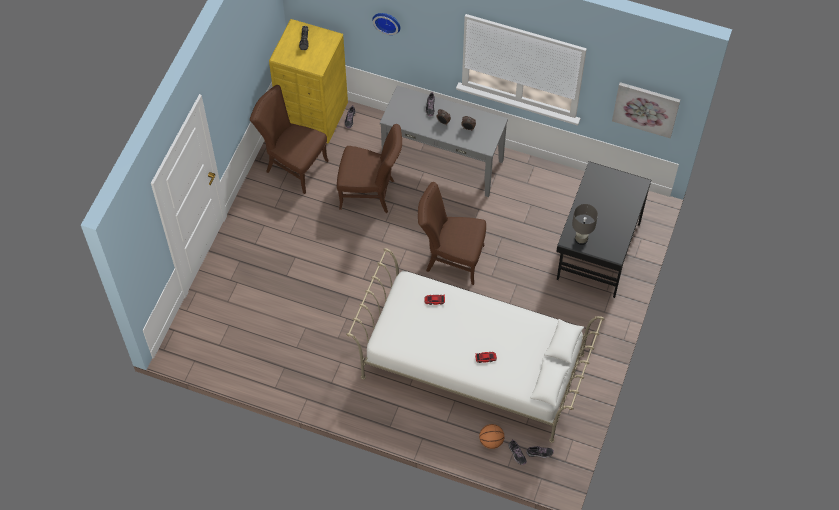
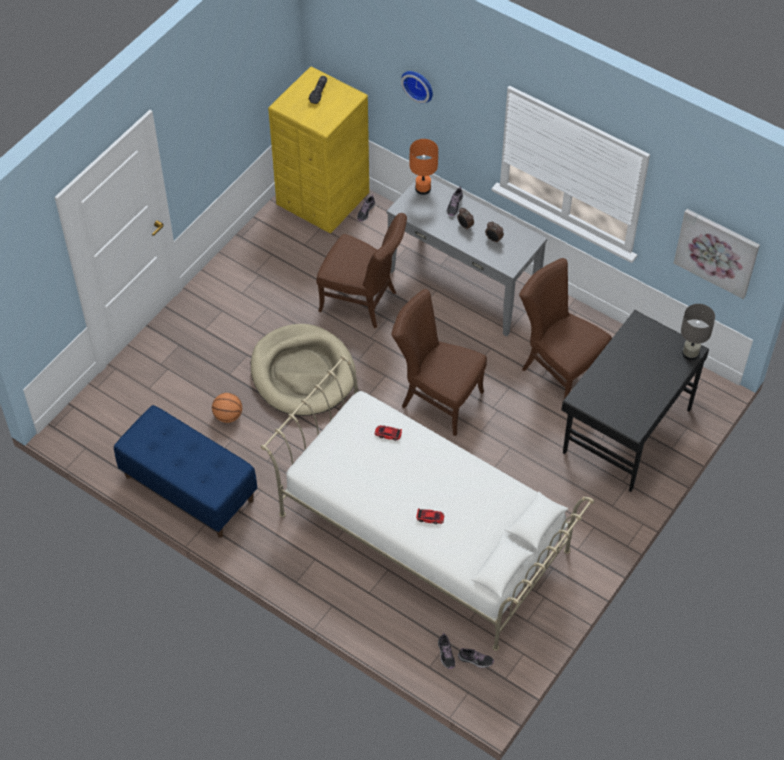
camera: 15 degrees right, 5 degrees down
(285, 374) = (188, 488): none -> blue bench
(293, 165) = (279, 250): brown chair -> brown chair (558, 369)
(342, 262) = (302, 373): none -> beige dog bed
(402, 98) = (423, 188): none -> orange table lamp
(491, 441) = (417, 630): basketball -> basketball (228, 416)
(581, 239) = (596, 400): grey table lamp -> grey table lamp (691, 353)

